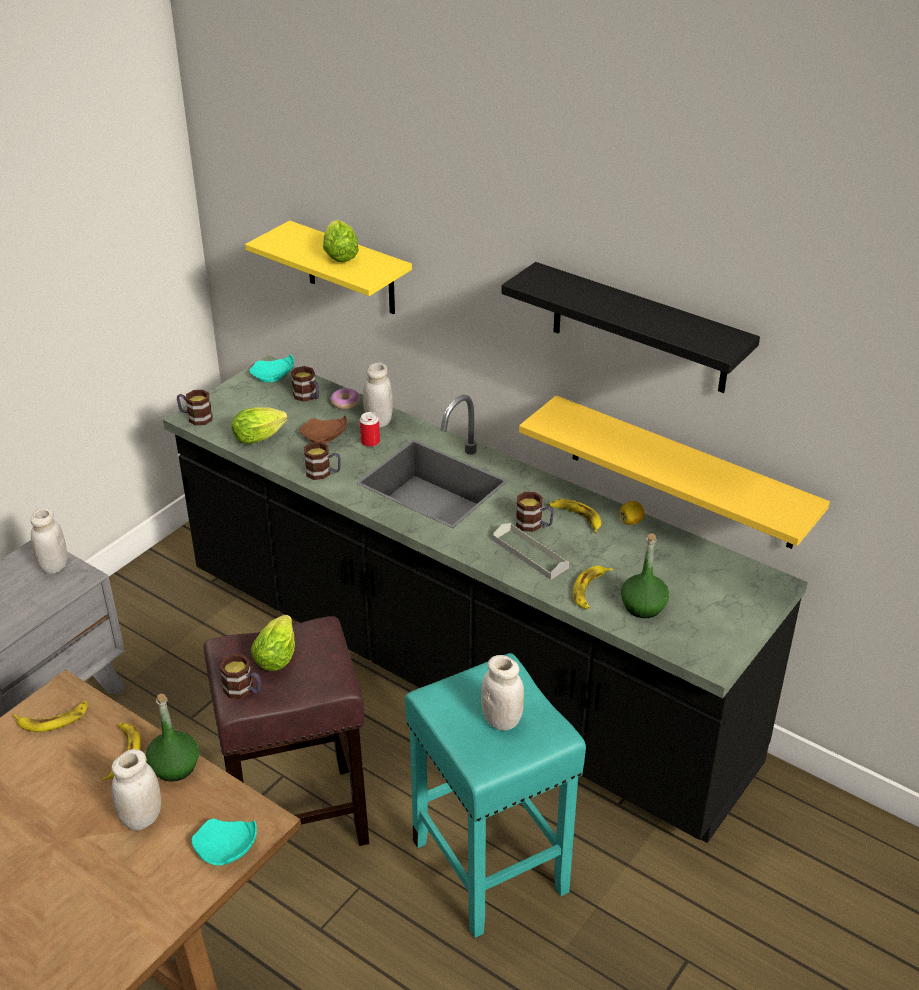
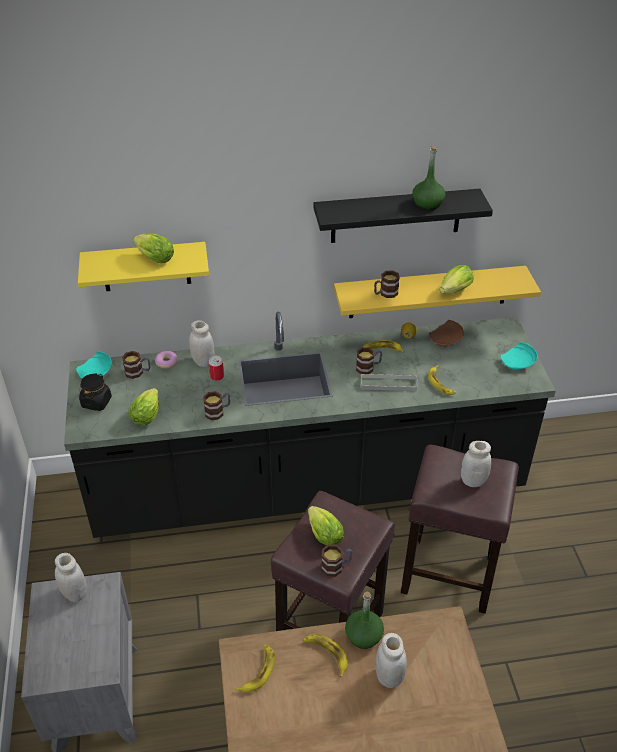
camera: 45 degrees left, 5 degrees up
(195, 417) = (85, 429): mug -> mug (385, 293)
(226, 850) = (452, 652): turquoise plate -> turquoise plate (518, 363)
(237, 401) = (96, 402): none -> black jar
(325, 438) = (186, 390): brown plate -> brown plate (446, 340)
(491, 868) = (450, 574): turquoise stool -> brown stool
(643, 606) = (473, 375): green bottle -> green bottle (427, 204)
(679, 476) = (453, 292): none -> lettuce

